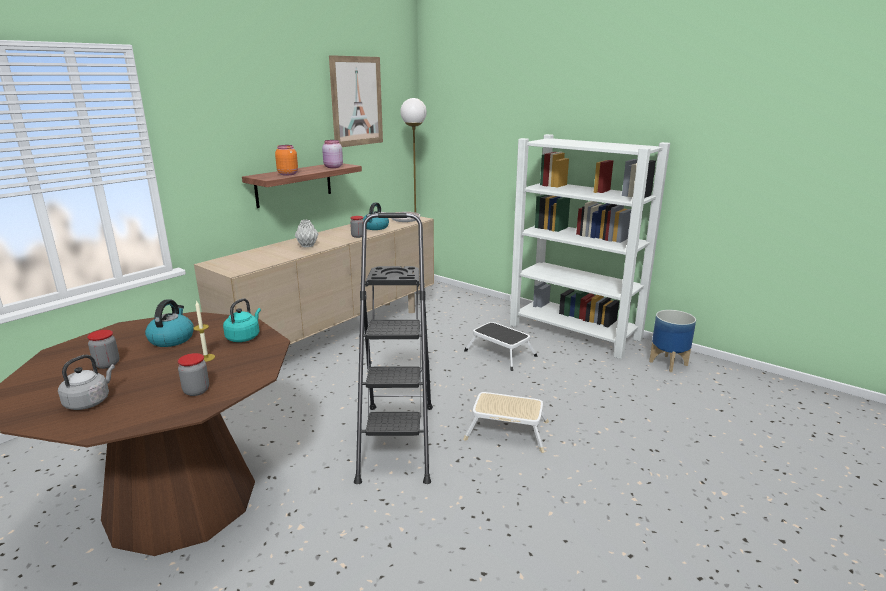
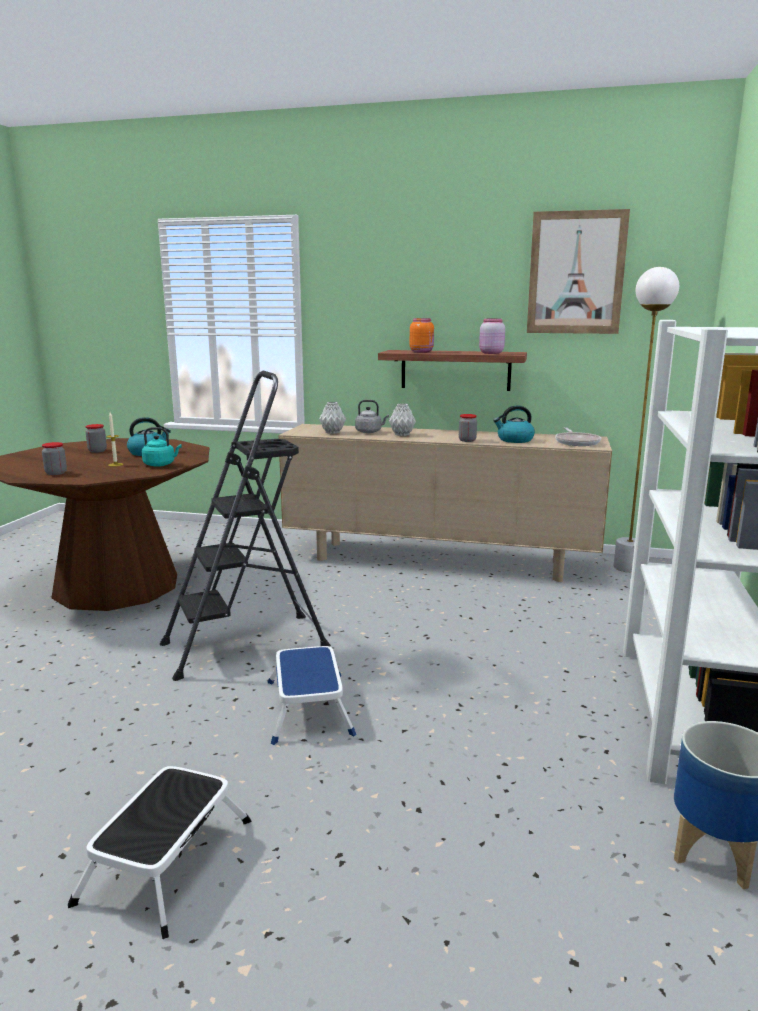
camera: 65 degrees right, 5 degrees down
(89, 401) = (38, 459): grey kettle -> grey kettle (370, 432)
(258, 261) = (332, 432): none -> grey vase
(500, 353) = (518, 662): black step ladder -> black step ladder (167, 860)
(507, 431) = (308, 707): beige step ladder -> blue step ladder

